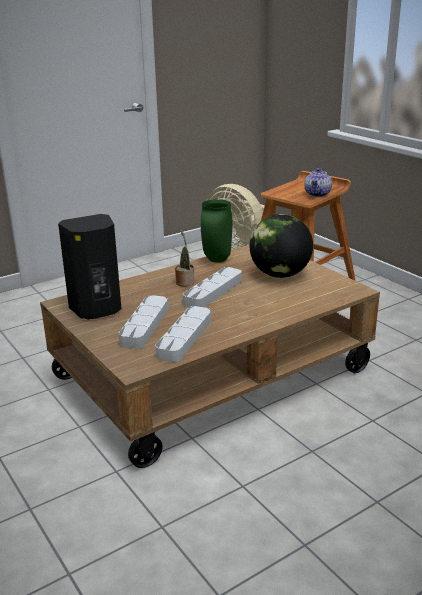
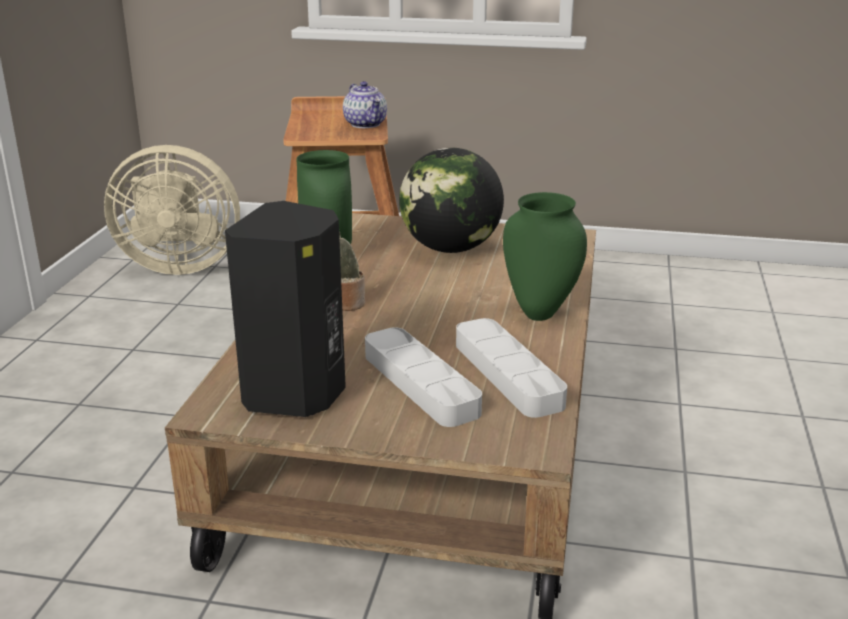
camera: 45 degrees left, 0 degrees up
(213, 292) = (414, 301): grey tray -> none
(256, 319) = (541, 313): none -> green vase

